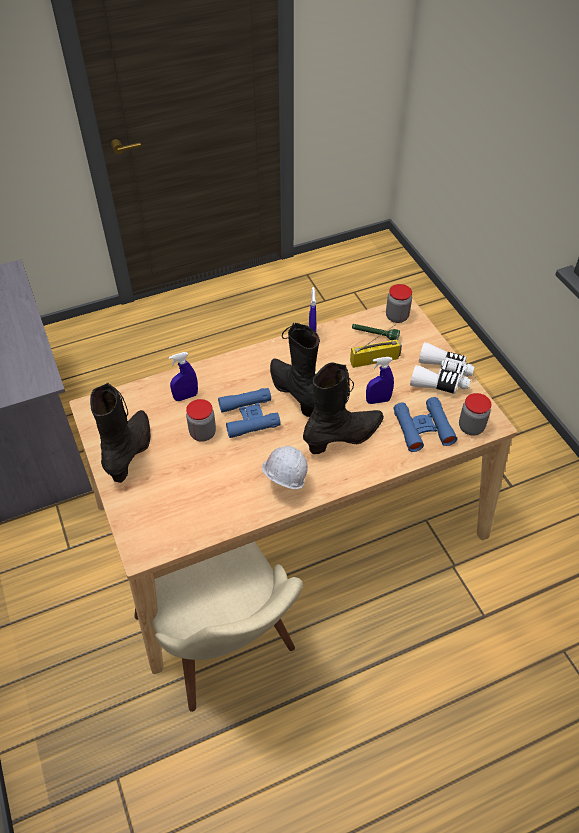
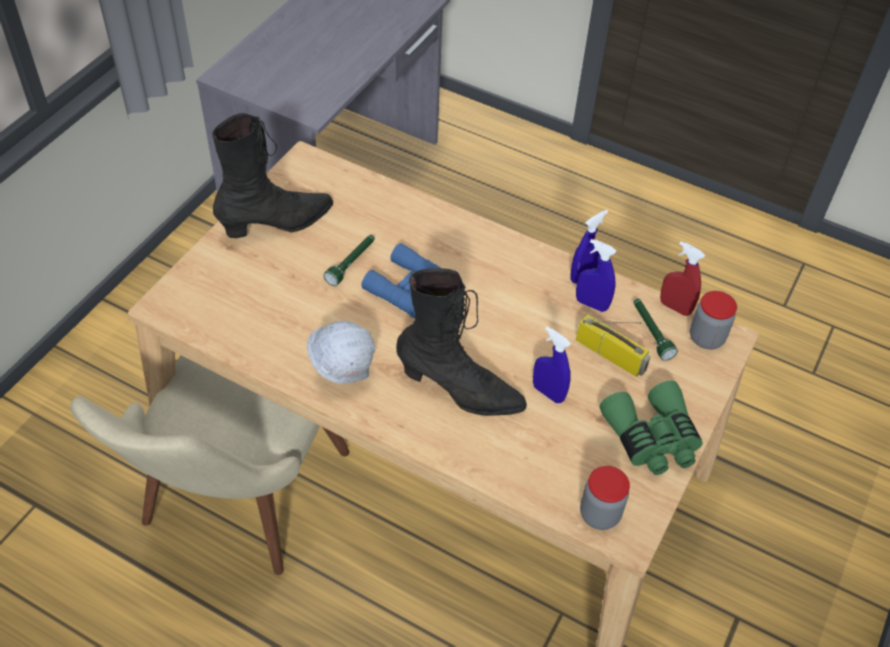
camera: 50 degrees right, 0 degrees up
(186, 396) = (388, 221): blue spray bottle -> blue spray bottle (591, 304)
(202, 433) = (351, 264): jar -> green flashlight
(294, 393) = (482, 308): black boot -> none
(366, 315) = (675, 307): none -> red spray bottle
(423, 428) = (548, 462): blue binoculars -> none
(441, 377) = (652, 438): white binoculars -> green binoculars

